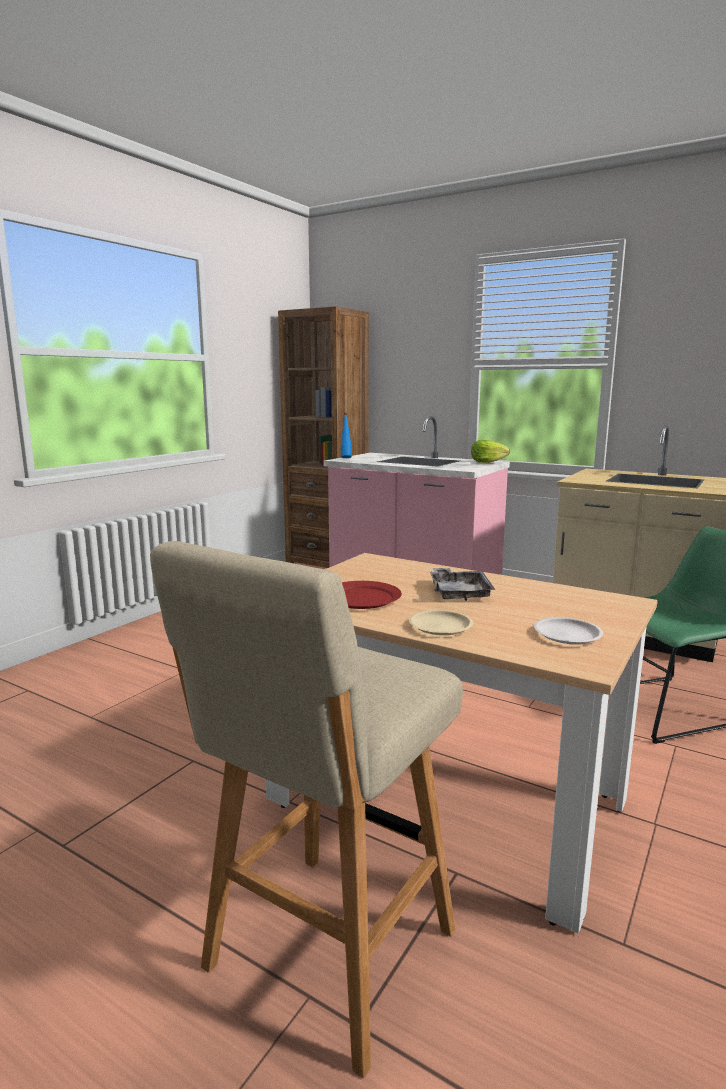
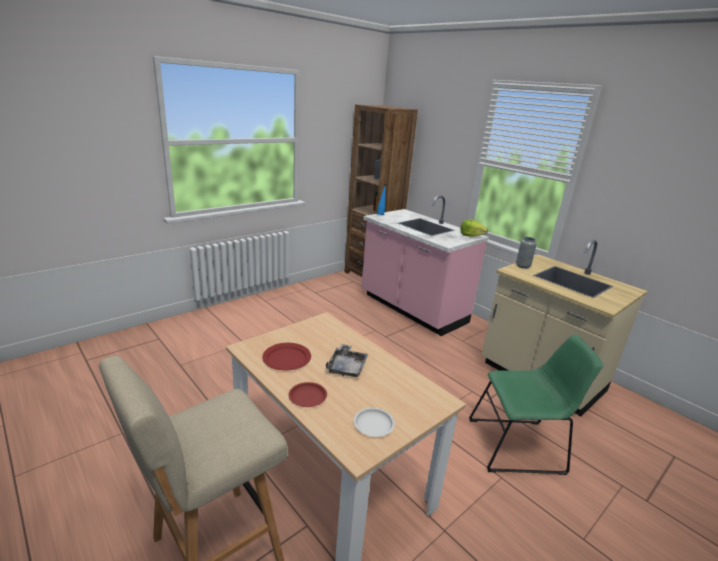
camera: 15 degrees right, 10 degrees up
(441, 626) = (308, 397): beige plate -> red plate
(583, 476) = (522, 266): none -> grey vase

